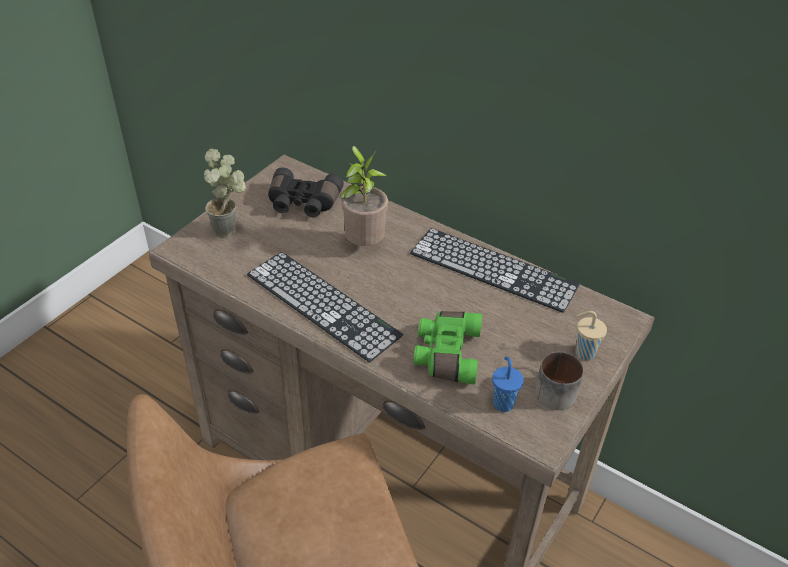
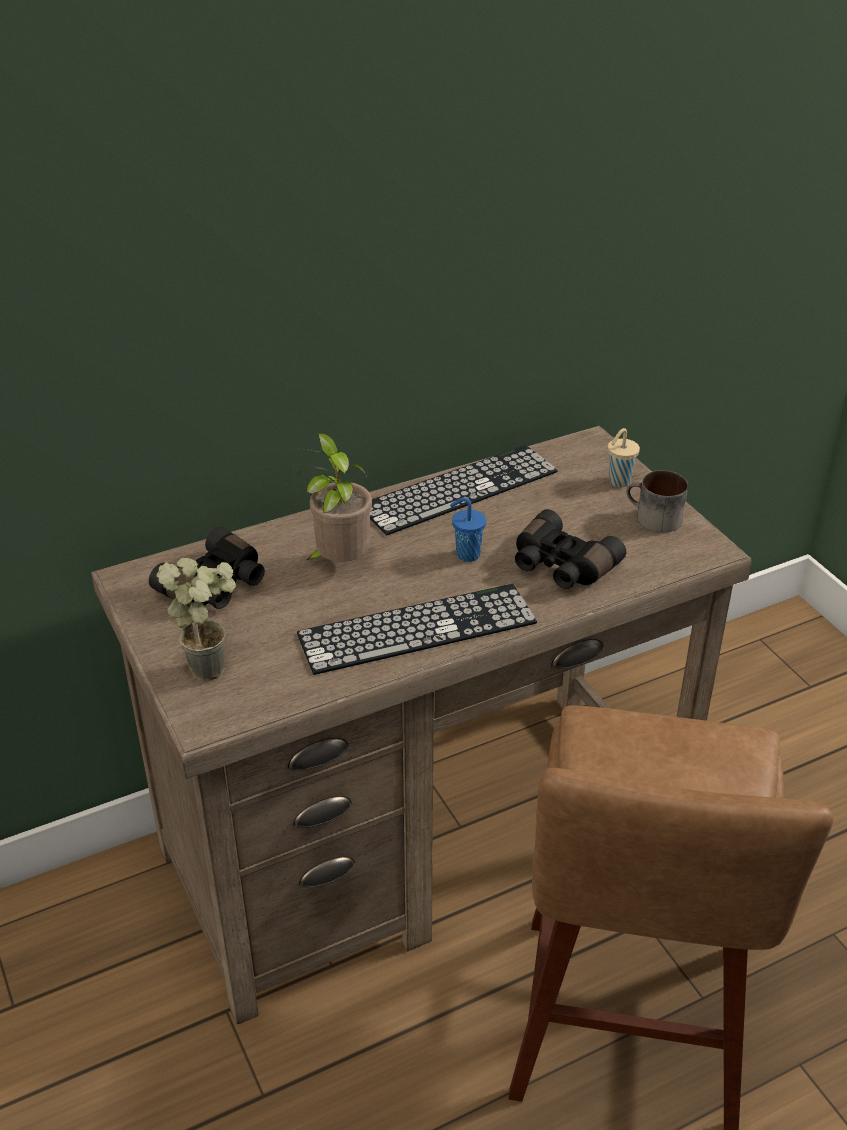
camera: 60 degrees left, 5 degrees down
(446, 354) = (561, 566): green binoculars -> black binoculars
(503, 403) = (650, 555): blue cup -> blue cup (466, 554)

